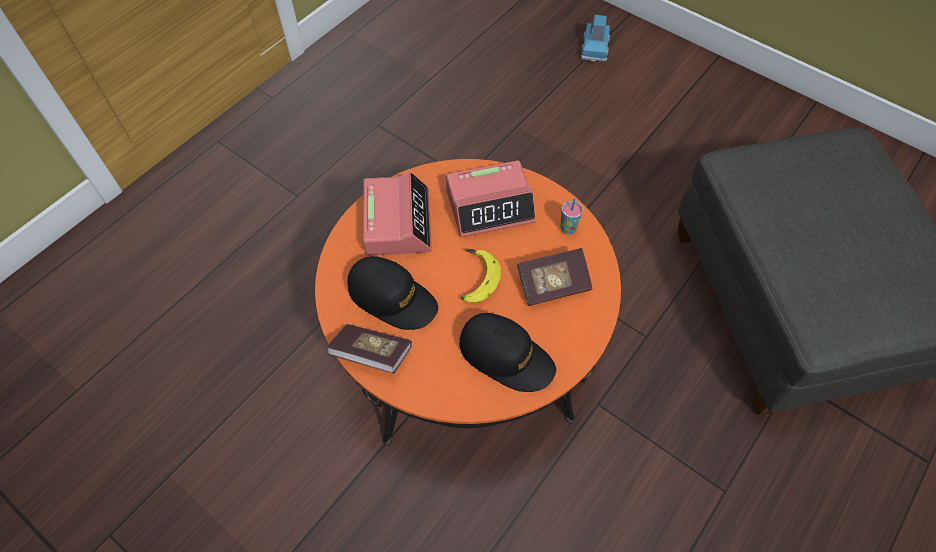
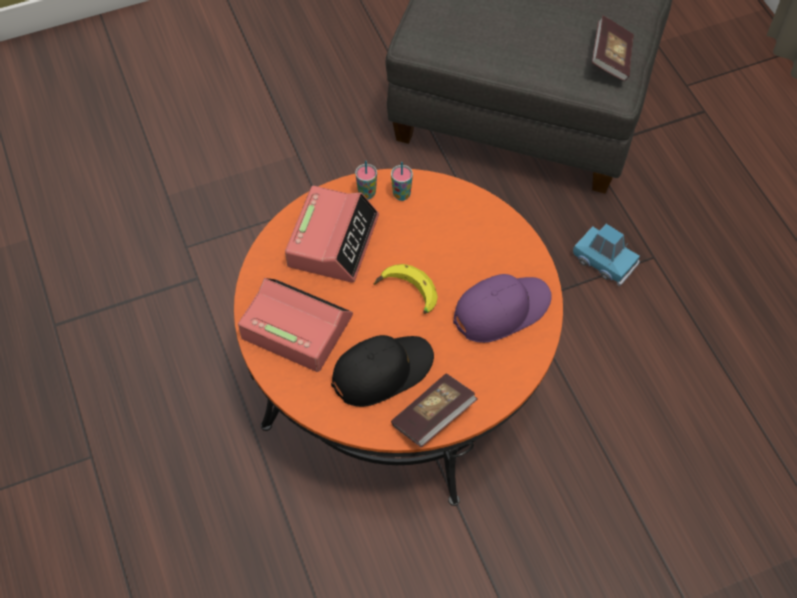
camera: 60 degrees left, 0 degrees up
(506, 356) = (501, 310): black cap -> purple cap
(551, 205) = (367, 193): none -> cup
(553, 285) = (453, 237): book -> book (611, 58)
(594, 48) = (120, 71): blue toy car -> blue toy car (604, 261)

